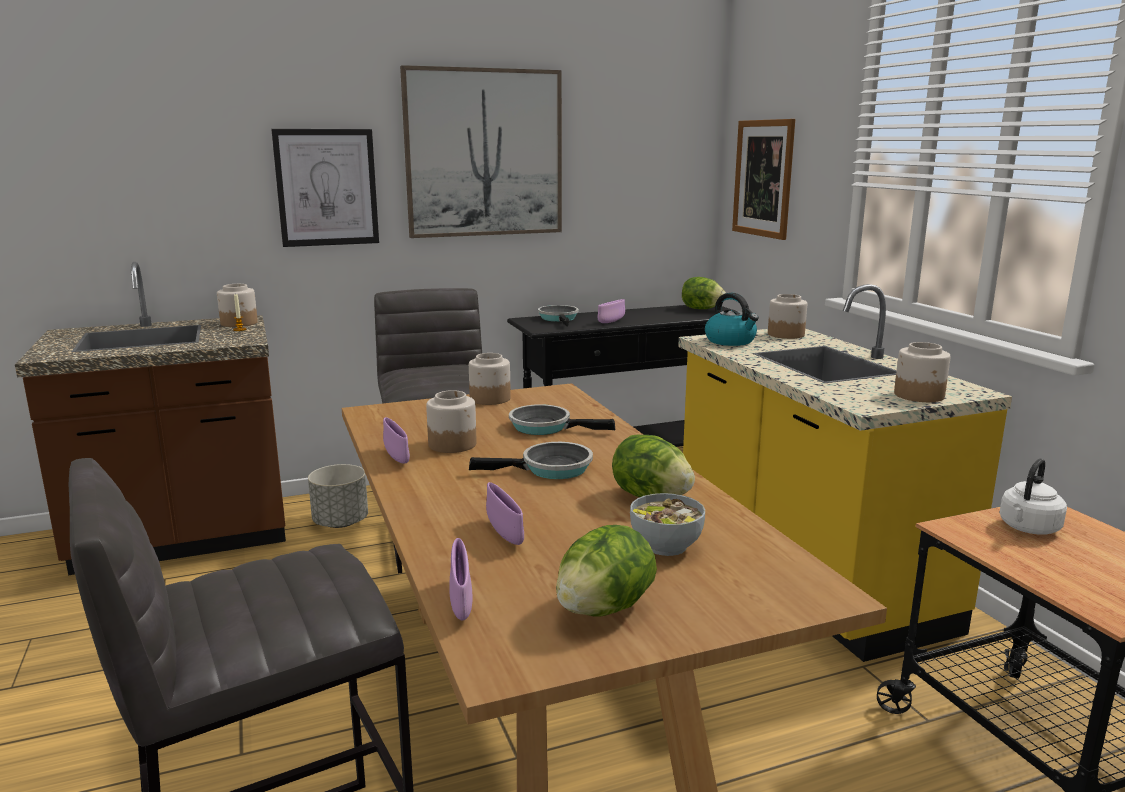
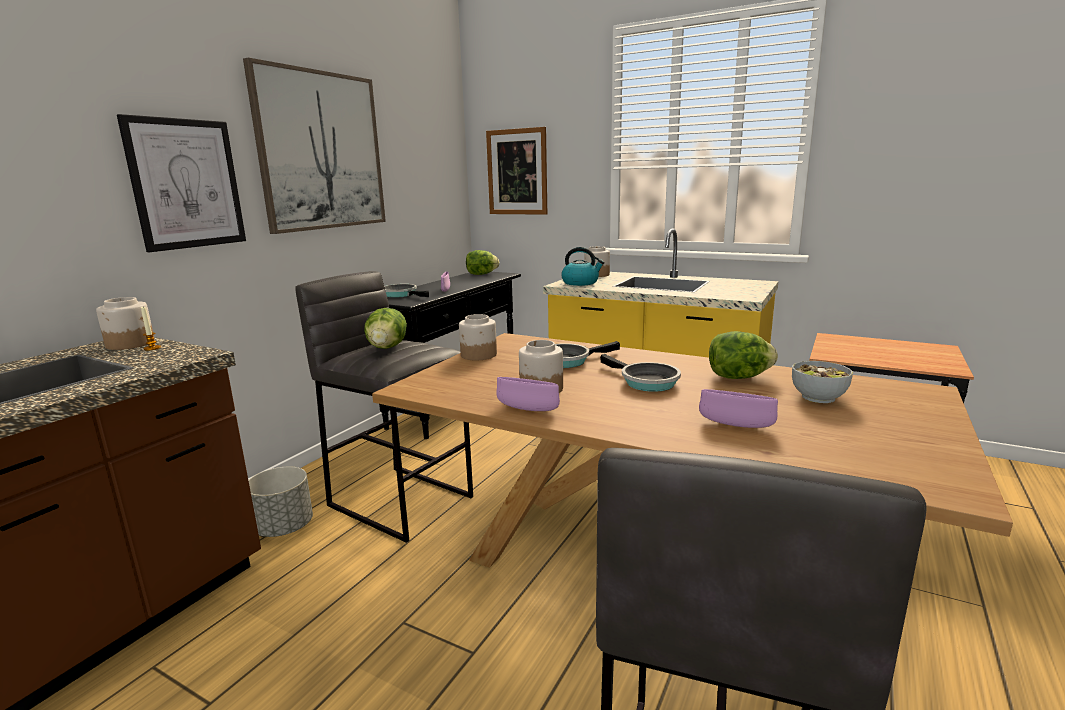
camera: 40 degrees left, 0 degrees up
(461, 602) = (837, 472): purple bowl -> none
(550, 469) = (645, 382): frying pan -> frying pan turned 105 degrees clockwise
(604, 609) = (894, 439): lettuce -> lettuce (387, 347)
(919, 395) = (749, 288): jar -> none
(1028, 528) = (846, 347): white kettle -> none

